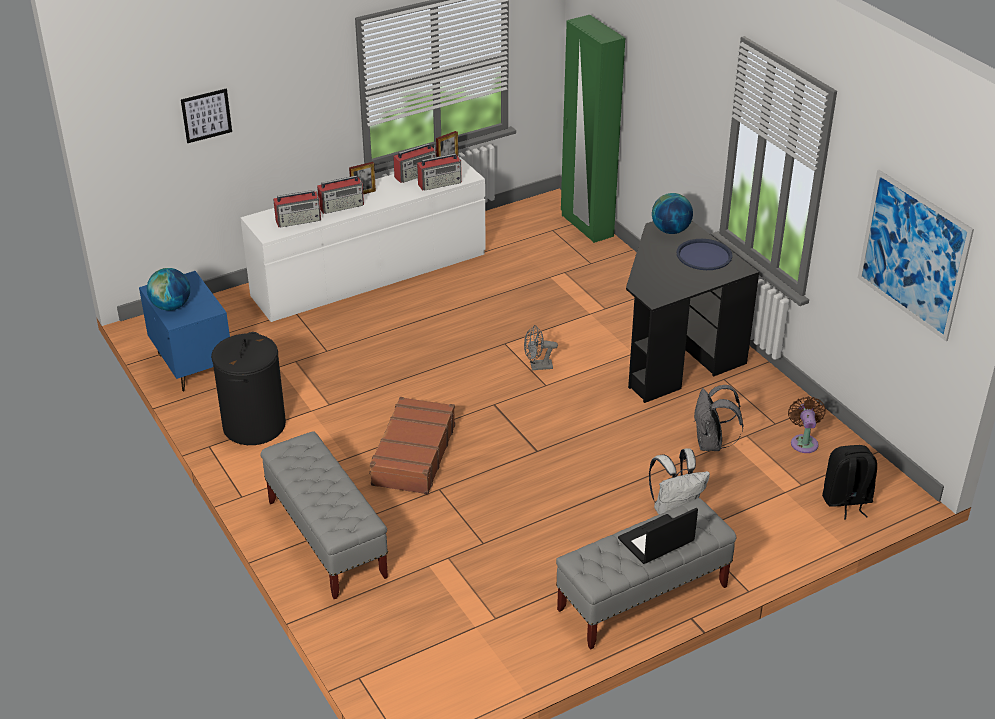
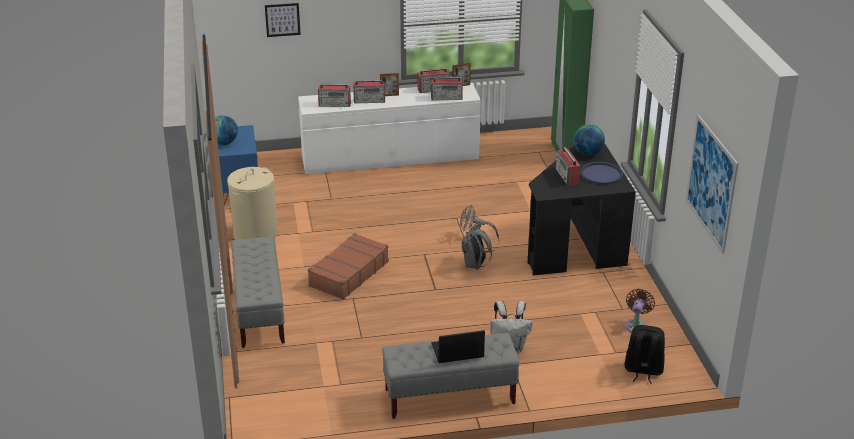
camera: 20 degrees right, 5 degrees down
(254, 425) = (255, 234): black laundry basket -> beige laundry basket
(666, 267) = (567, 176): none -> radio
(711, 444) = (564, 312): grey backpack -> grey backpack (476, 265)

